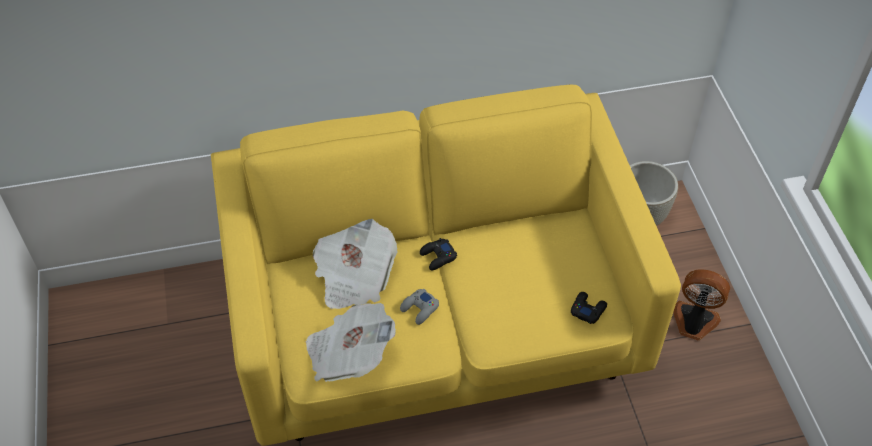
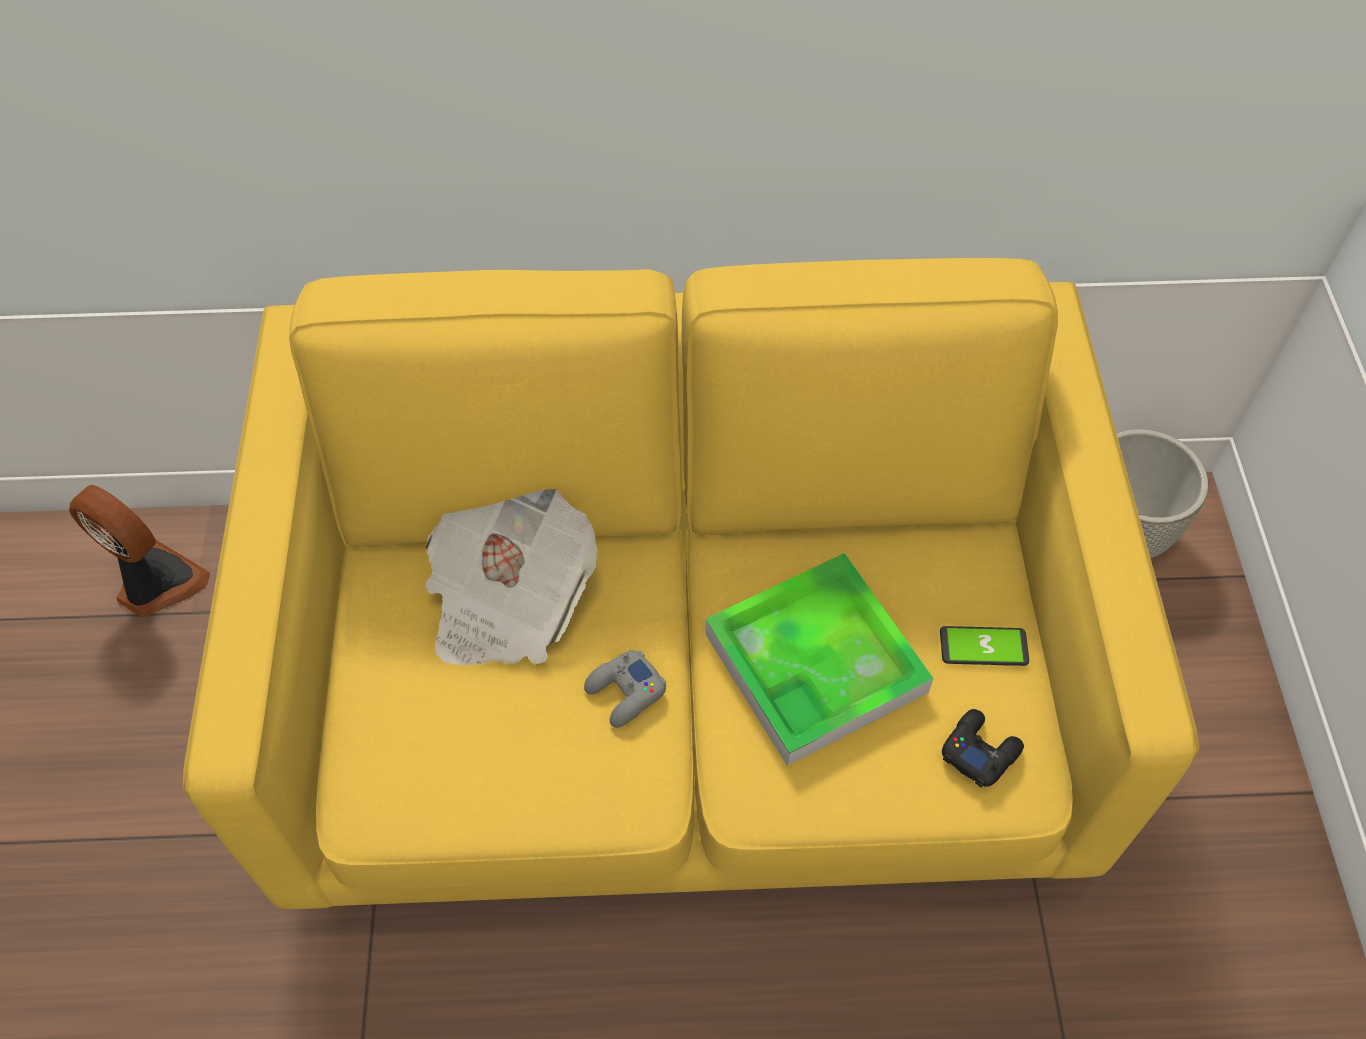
camera: 10 degrees right, 5 degrees up
(349, 354) = (458, 772): newspaper -> none
(438, 257) = (687, 583): black game controller -> none
(505, 283) = (815, 663): none -> tray
(582, 265) = (983, 647): none -> phone
(693, 322) = (1195, 771): fan -> fan (156, 583)

